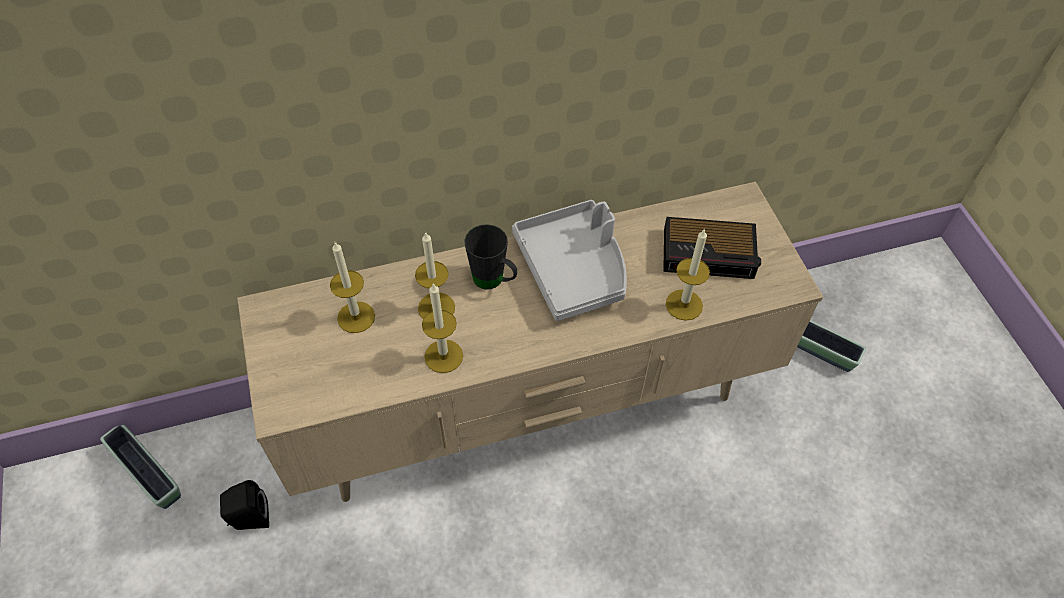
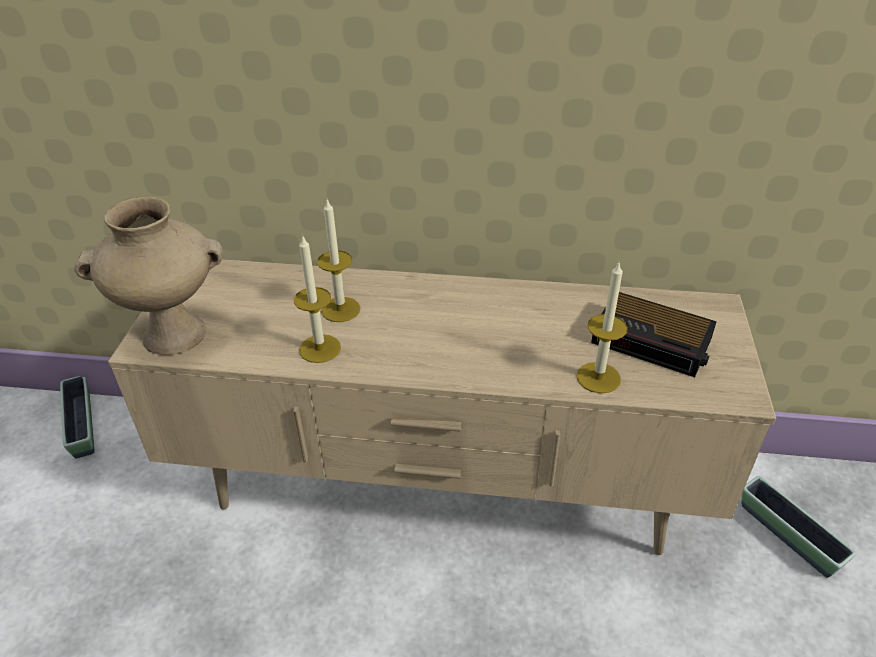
camera: 25 degrees right, 15 degrees down
(249, 519) = (133, 493): black speaker -> none
(300, 386) = (176, 333): none -> beige vase
(356, 317) = (264, 296): candle -> none
(494, 282) = (409, 304): black mug -> none
(574, 268) = (496, 315): grey tray -> none

